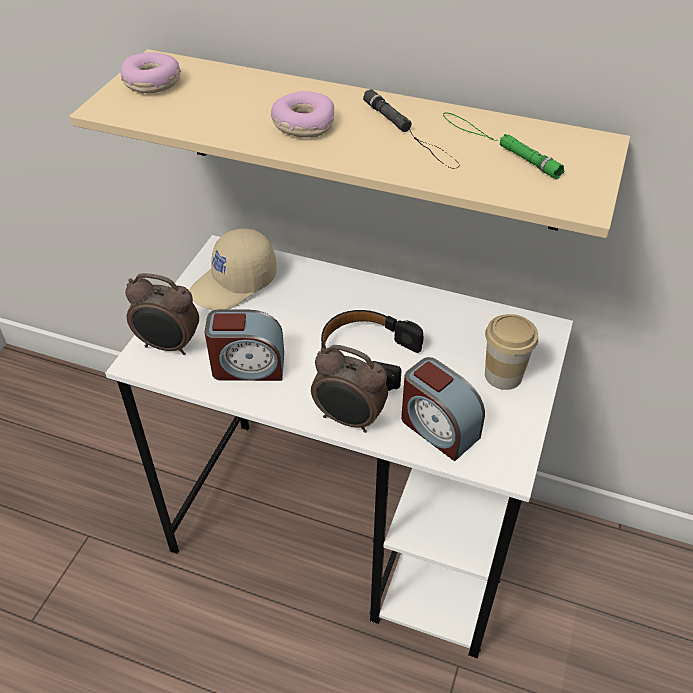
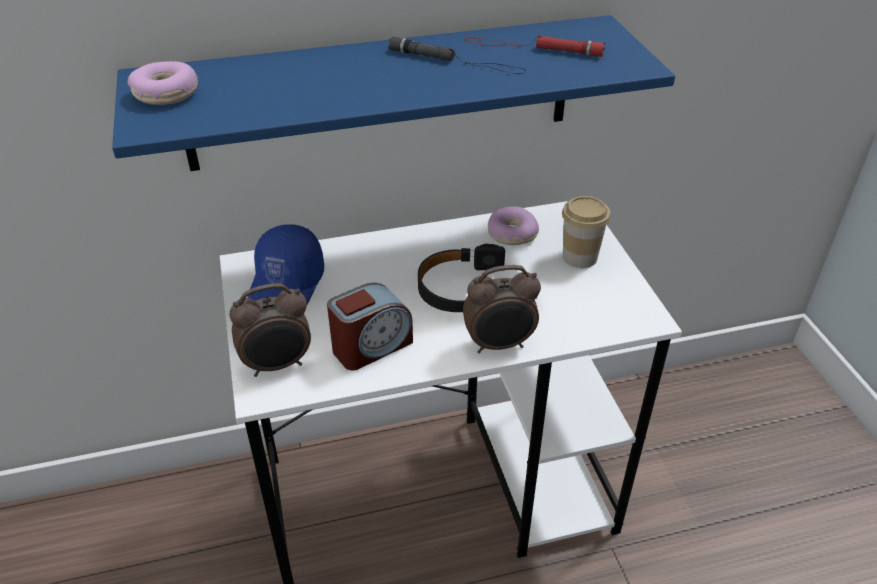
camera: 35 degrees left, 5 degrees down
(234, 284) = (287, 286): beige cap -> blue cap
(303, 124) = (359, 82): donut -> donut (511, 233)
(369, 141) = (381, 93): beige shelf -> blue shelf
(438, 428) = (572, 316): alarm clock -> none
(498, 145) = (532, 48): green flashlight -> red flashlight

